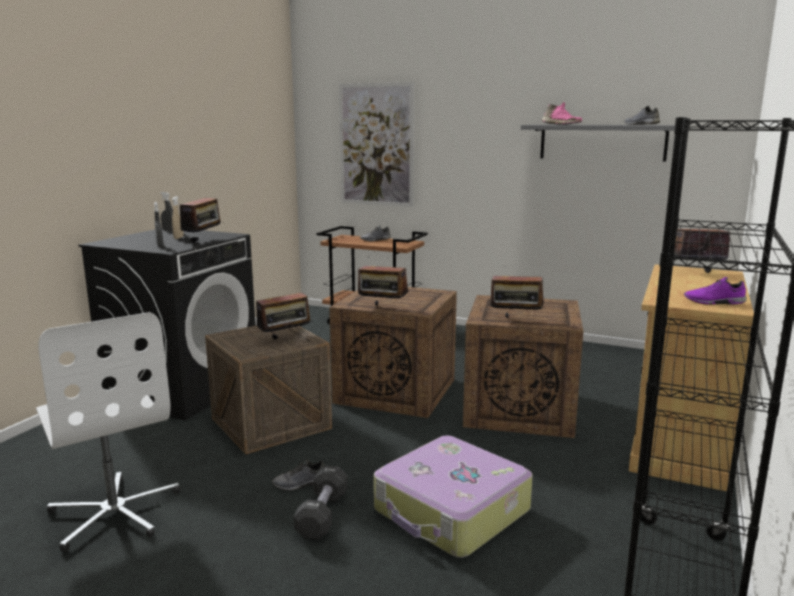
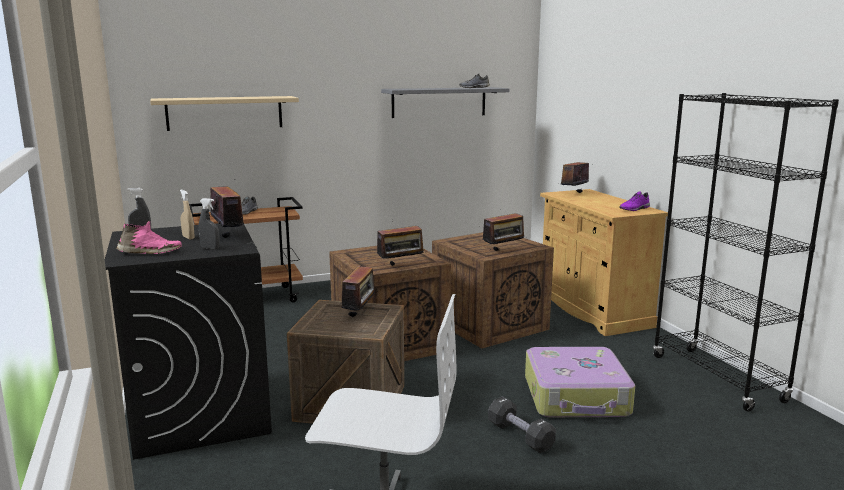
camera: 45 degrees left, 0 degrees up
(300, 484) = (467, 427): grey shoe -> none
(376, 145) = (225, 113): picture -> beige shelf
(560, 124) = (414, 88): pink shoe -> pink shoe (149, 252)

